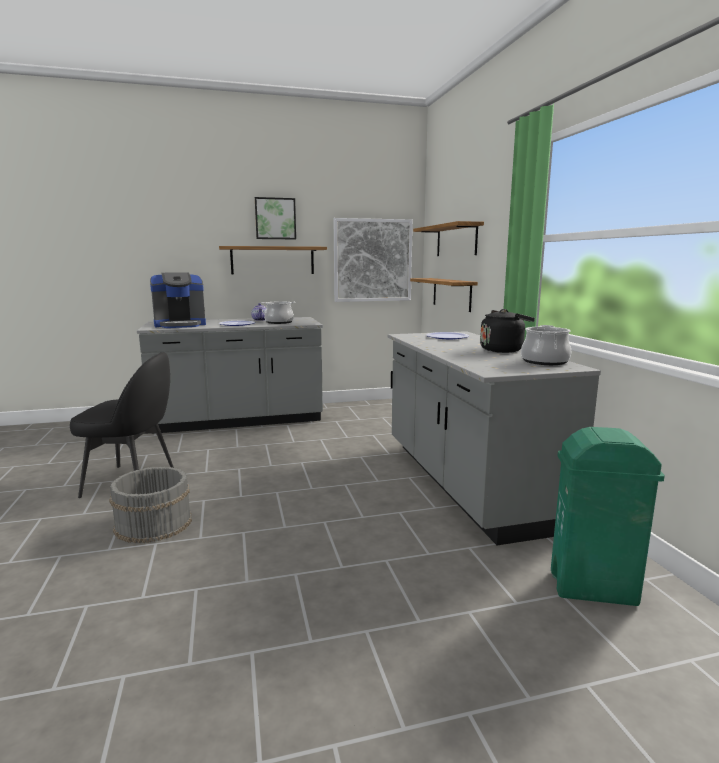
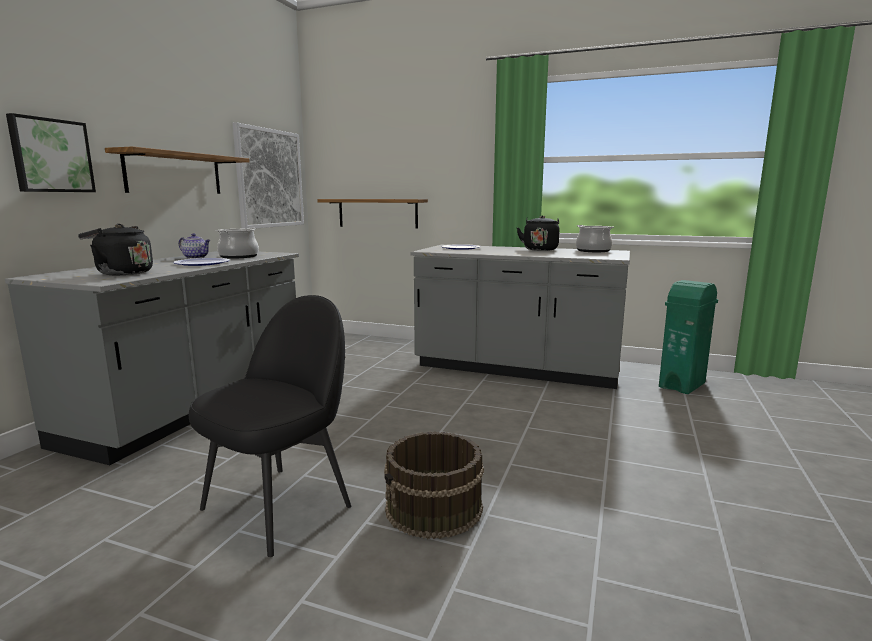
camera: 55 degrees left, 0 degrees up
(152, 524) = (434, 509): grey bucket -> brown bucket
(180, 325) = (121, 273): coffee machine -> black kettle
(275, 218) = (173, 114): picture -> picture (51, 156)
(456, 240) = (381, 159): shelf -> none

